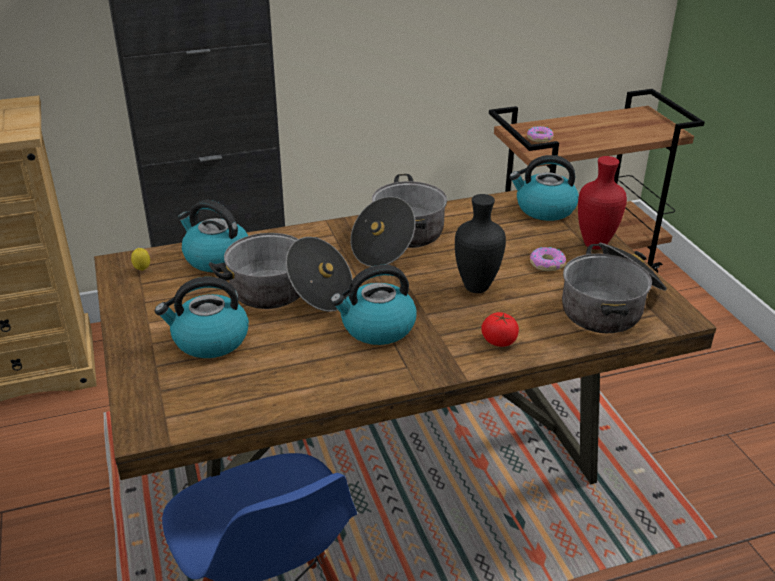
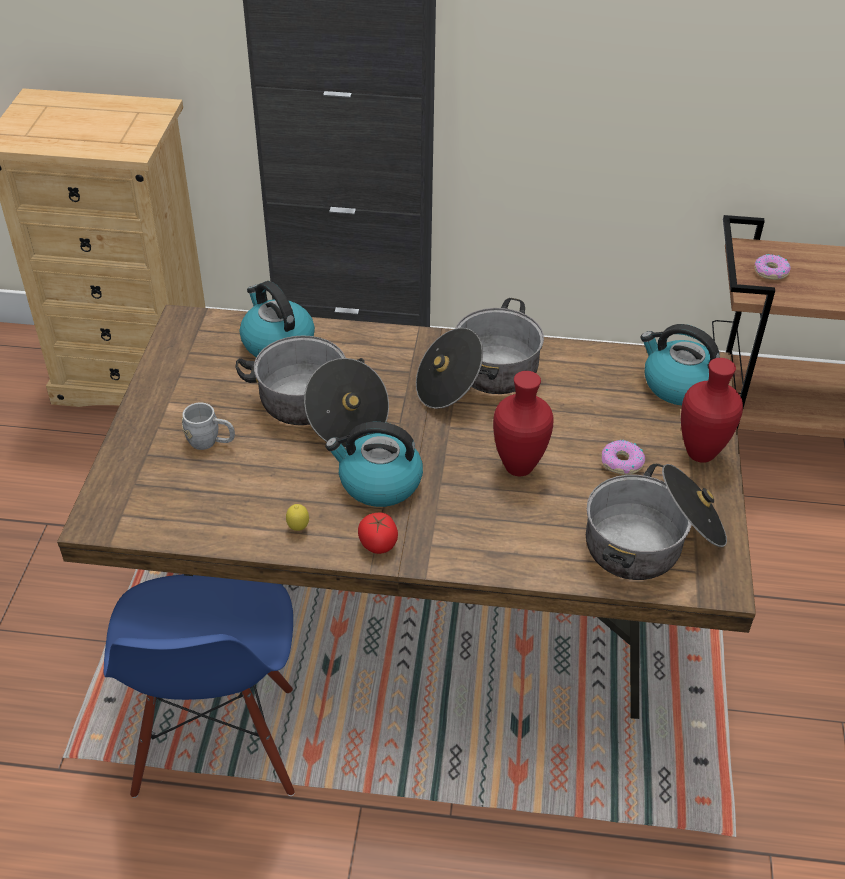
camera: 25 degrees right, 10 degrees up
(142, 270) = (199, 336): lemon -> lemon (298, 528)
(209, 340) = (210, 442): kettle -> grey mug
(477, 286) = (520, 466): black vase -> red vase
(499, 341) = (493, 543): tomato -> tomato (378, 544)

